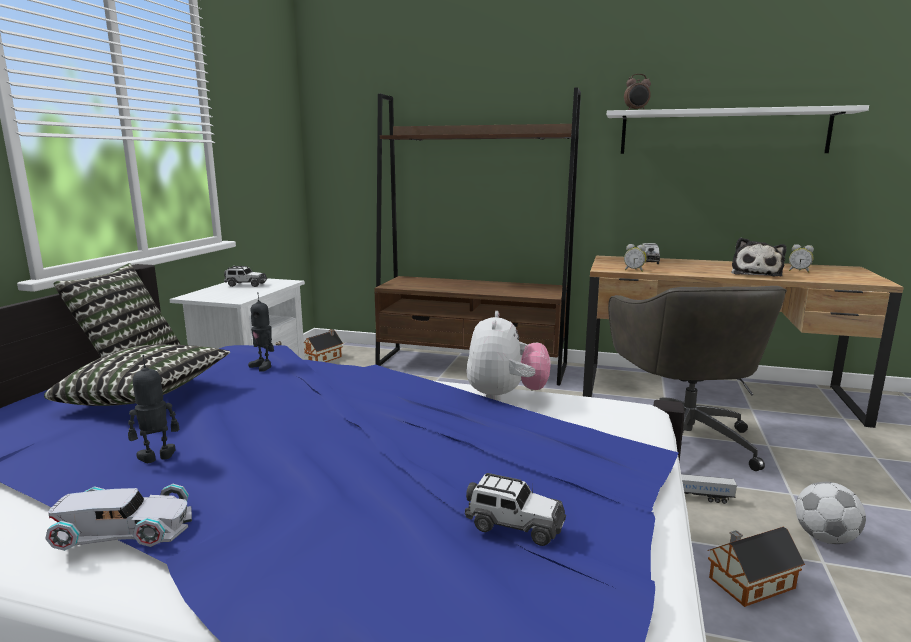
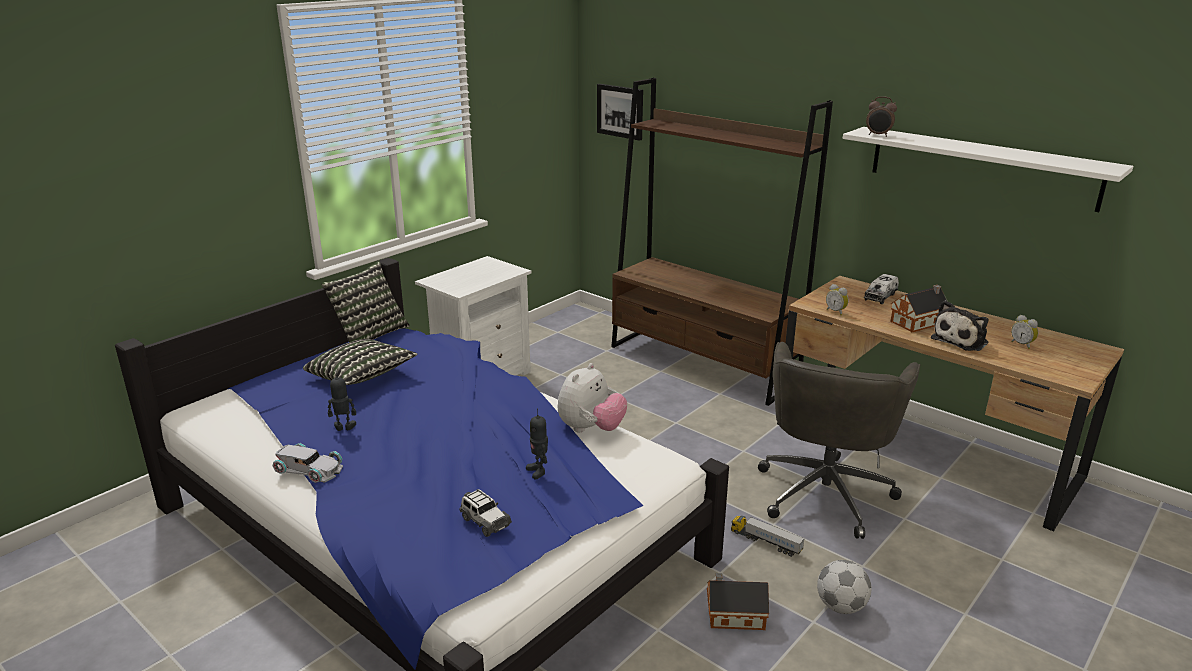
camera: 25 degrees right, 10 degrees up
(246, 285) = (481, 270): toy car -> none
(263, 366) = (448, 363): toy robot -> toy robot (538, 471)
(324, 358) = (572, 327): toy house -> toy house (918, 322)
(352, 138) = (620, 111): none -> picture

